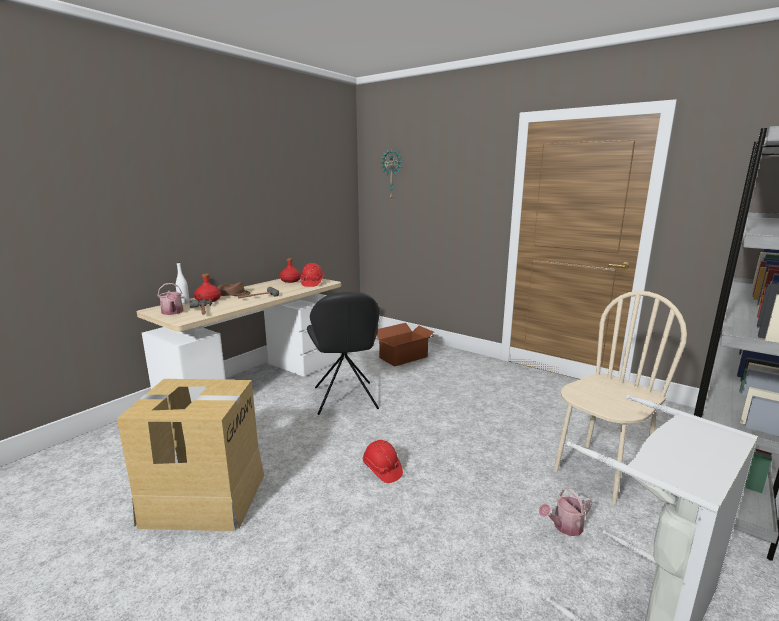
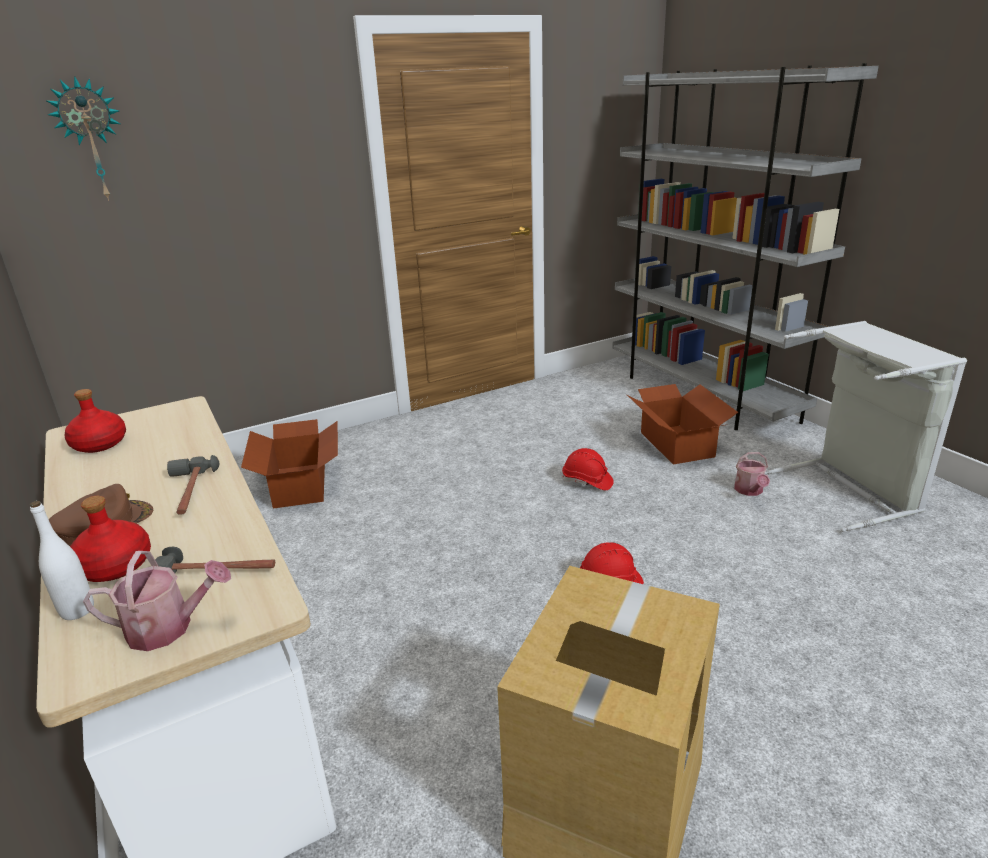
camera: 65 degrees left, 10 degrees up
(312, 283) = (165, 423): red hard hat -> red hard hat (587, 481)
(345, 399) = (391, 576): black chair -> none
(600, 472) = (677, 444): beige chair -> cardboard box

